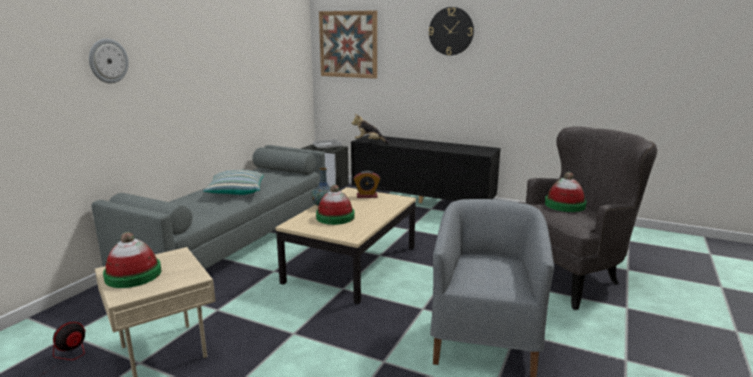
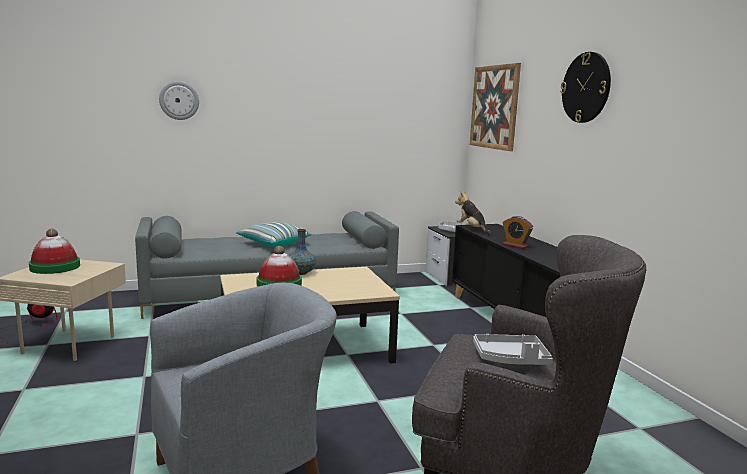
camera: 45 degrees right, 5 degrees down
(367, 196) = (358, 278): alarm clock -> alarm clock (515, 245)
(565, 205) = (510, 359): hat -> grey tray

